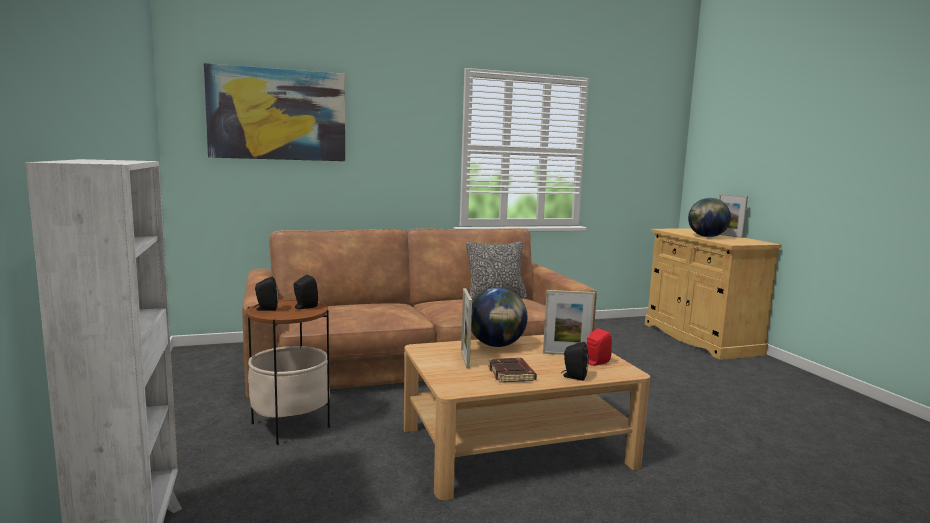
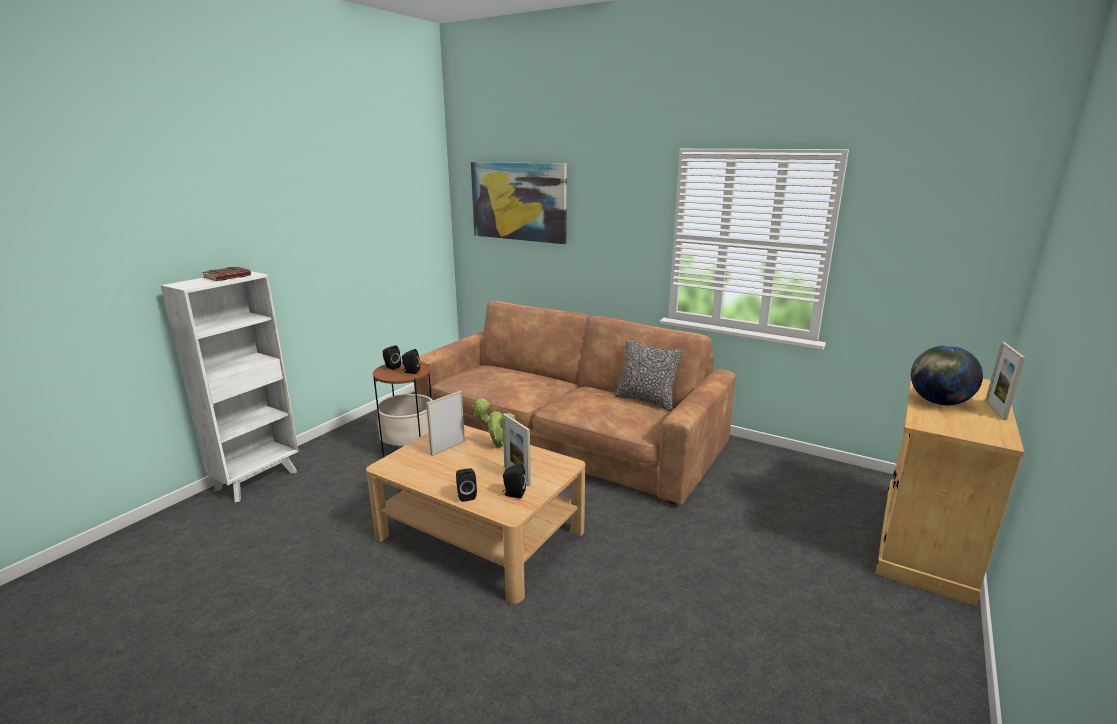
camera: 50 degrees right, 10 degrees up
(496, 345) = (496, 446): globe -> potted plant
(512, 374) = (439, 473): brown book -> brown book (227, 277)
(595, 363) = (513, 494): red speaker -> black speaker

